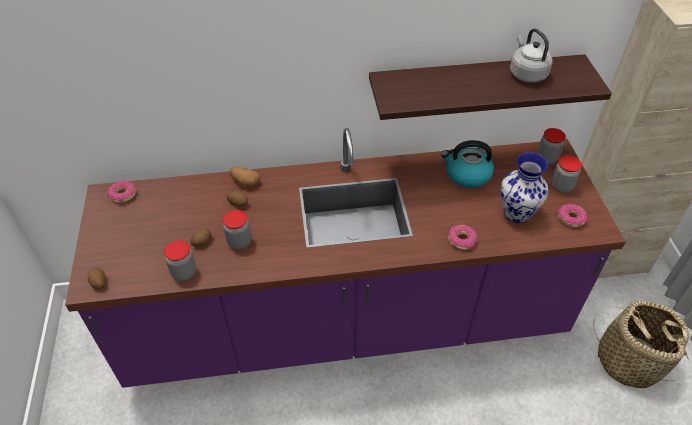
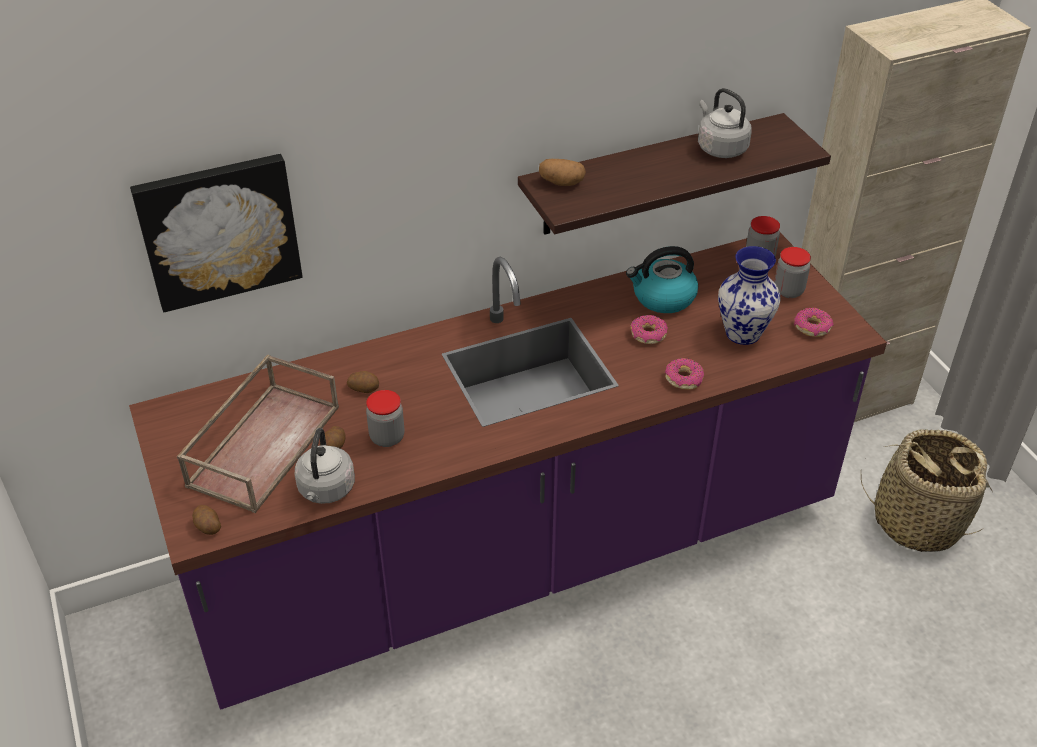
camera: 15 degrees left, 5 degrees down
(123, 195) = (189, 409): donut -> donut (648, 335)
(144, 78) = (219, 230): none -> picture
(158, 230) = (264, 444): none -> brown tray
(184, 273) = (326, 490): jar -> grey kettle
(245, 182) = (362, 360): potato -> potato (561, 182)

